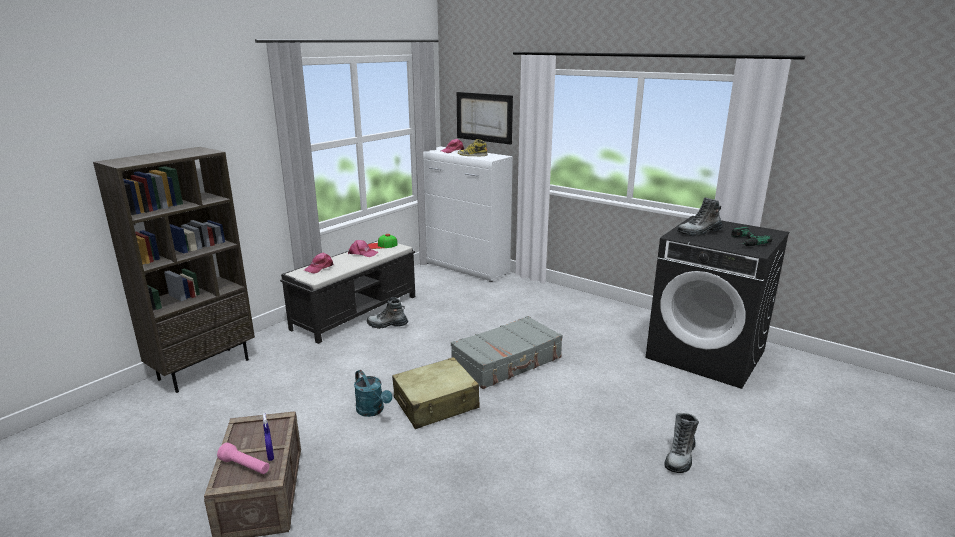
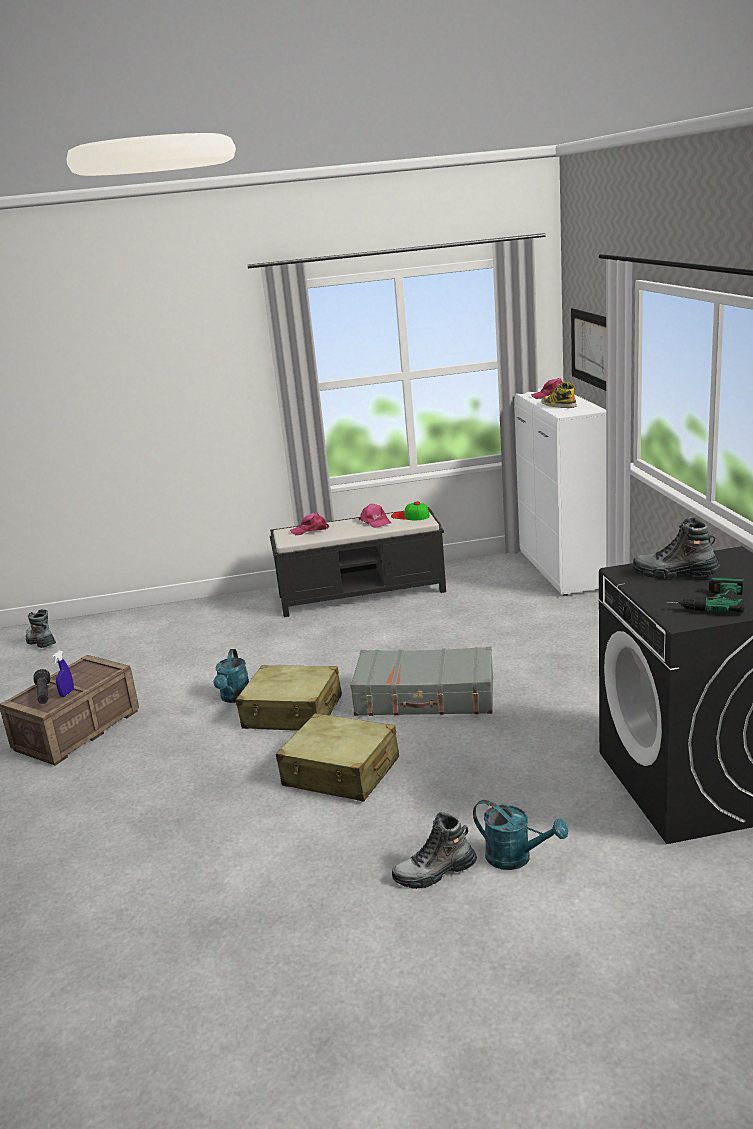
camera: 45 degrees right, 0 degrees up
(204, 369) = (173, 613): brown bookcase -> none
(245, 466) = (44, 694): pink flashlight -> black flashlight
(387, 325) = (370, 617): boot -> boot (41, 642)
(534, 427) = (341, 773): none -> beige suitcase
(700, 428) = (516, 858): none -> turquoise watering can

